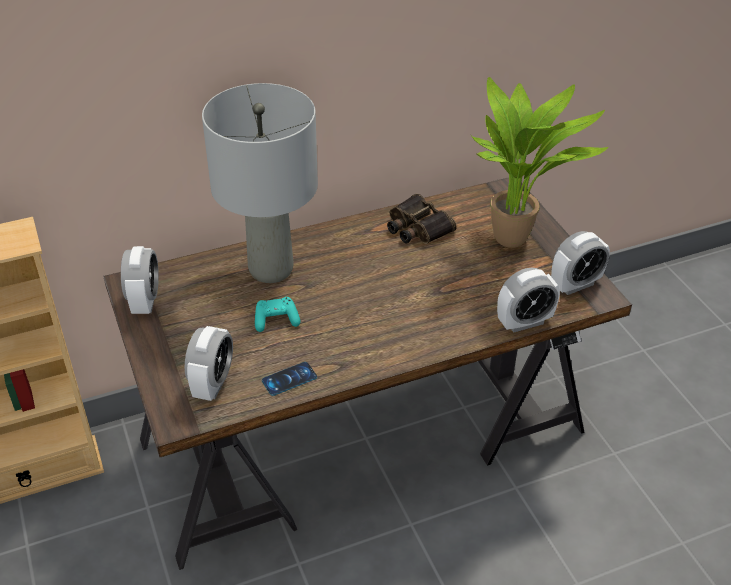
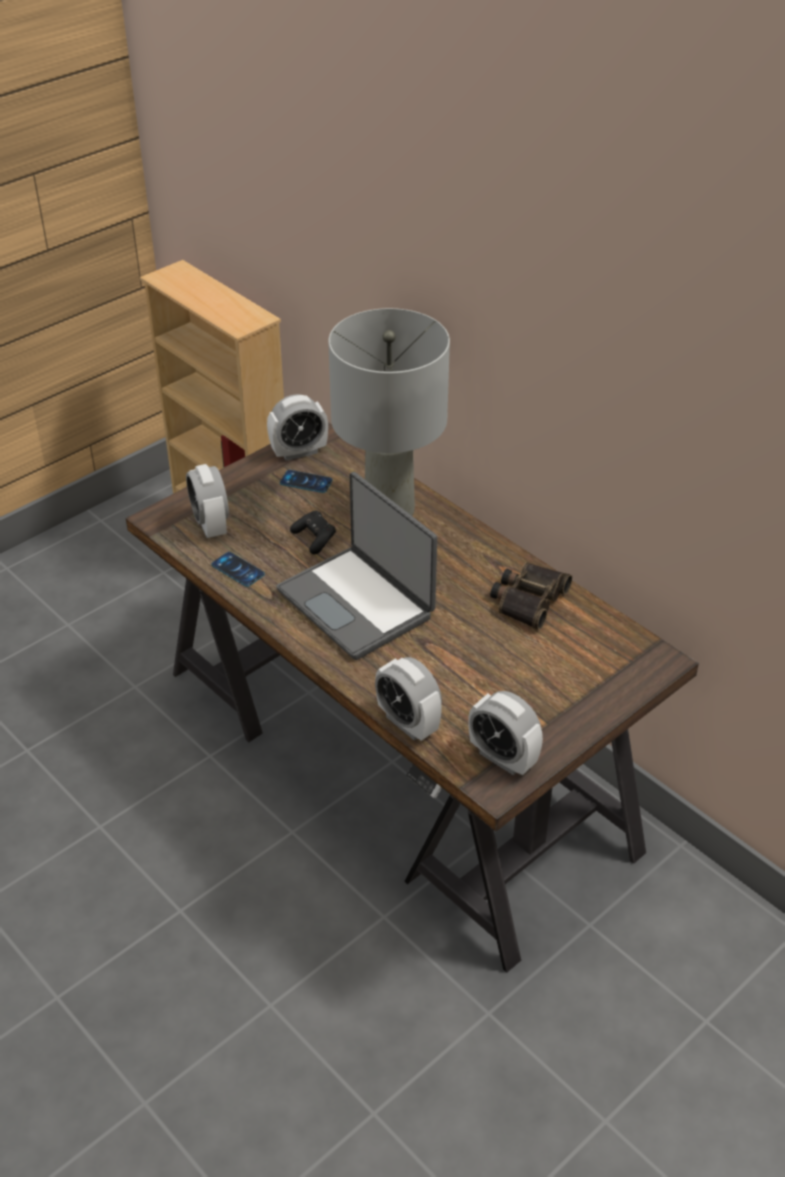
camera: 70 degrees right, 0 degrees up
(192, 307) = (306, 482): none -> phone
(213, 384) = (210, 525): alarm clock -> alarm clock turned 75 degrees clockwise
(276, 320) = (315, 539): turquoise game controller -> black game controller
(374, 315) = (357, 603): none -> laptop
(516, 240) = (559, 688): potted plant -> none

